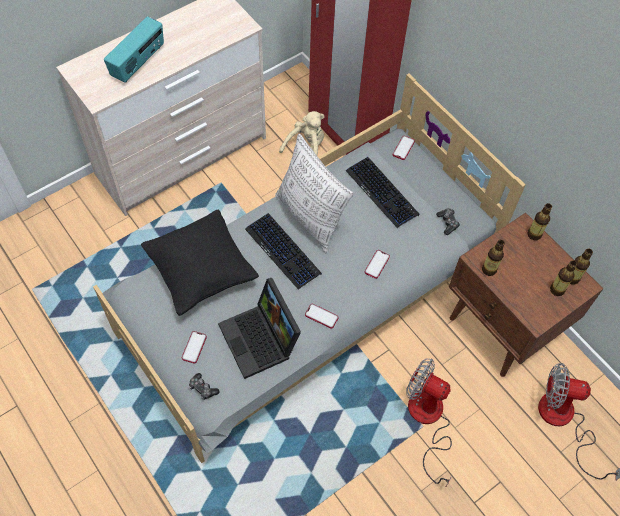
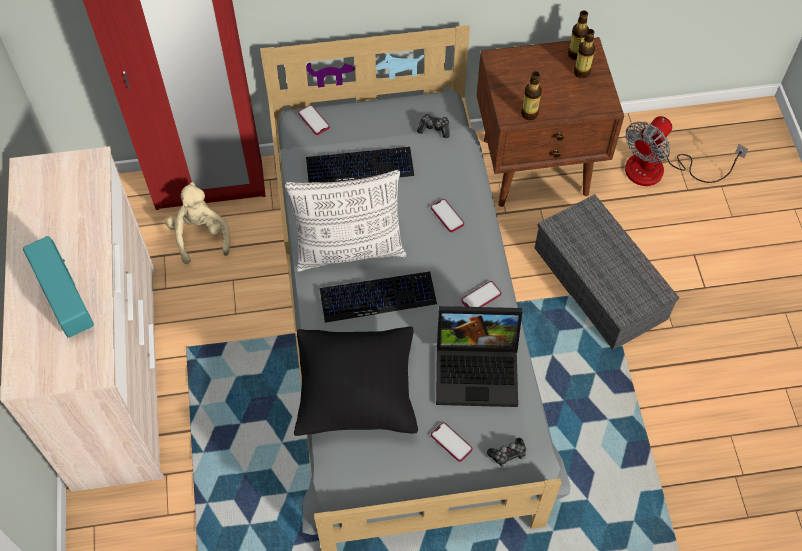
camera: 60 degrees left, 0 degrees up
(427, 420) = (602, 284): fan -> grey storage box
(534, 234) = (510, 57): bottle -> none

